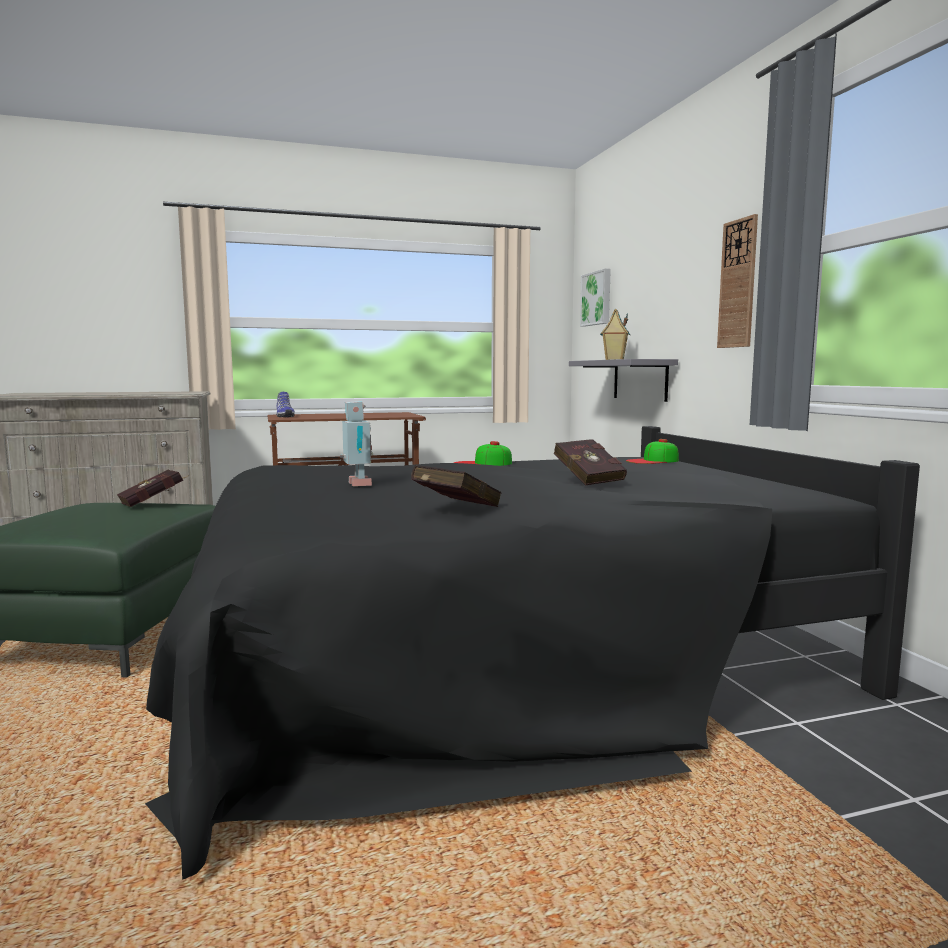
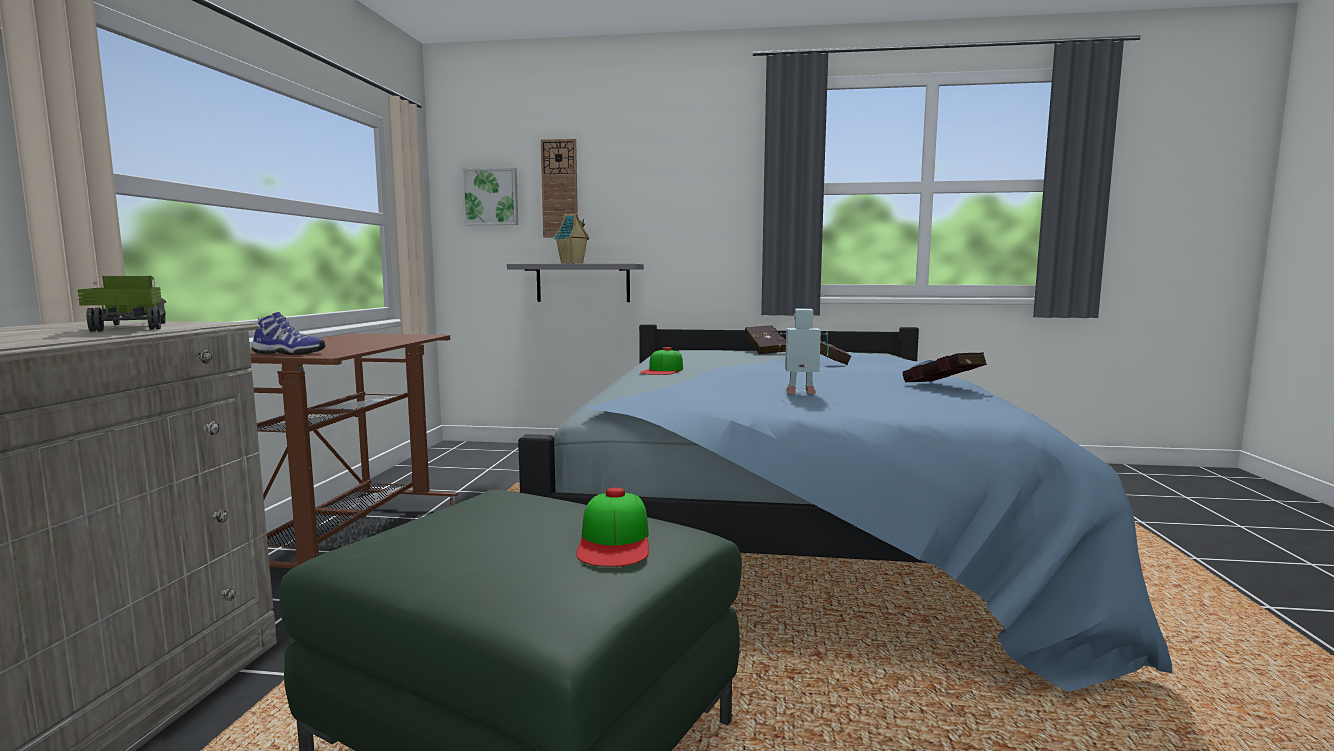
camera: 65 degrees left, 0 degrees up
(154, 503) = (494, 504): red book -> red book (765, 351)
(155, 393) = (130, 328): none -> toy truck
(508, 655) = (793, 527): black bed -> blue bed
(653, 461) = (709, 351): cap -> cap (615, 541)
(738, 284) = (719, 206): wall clock -> wall clock (559, 188)

